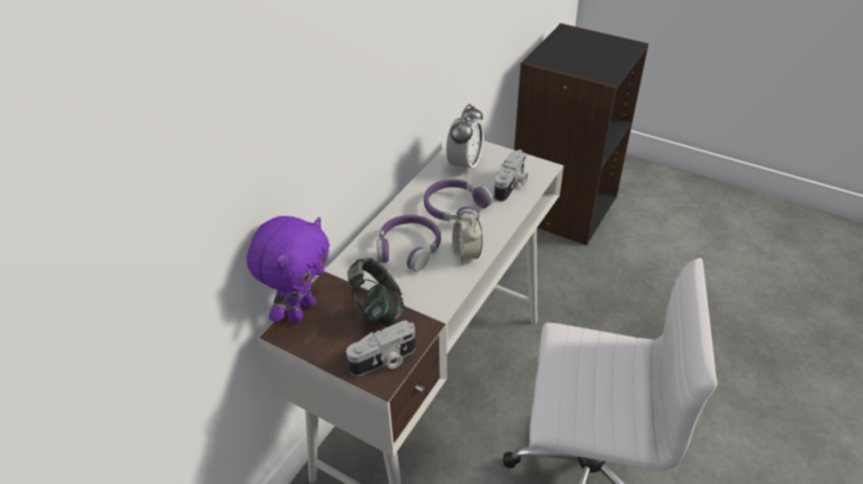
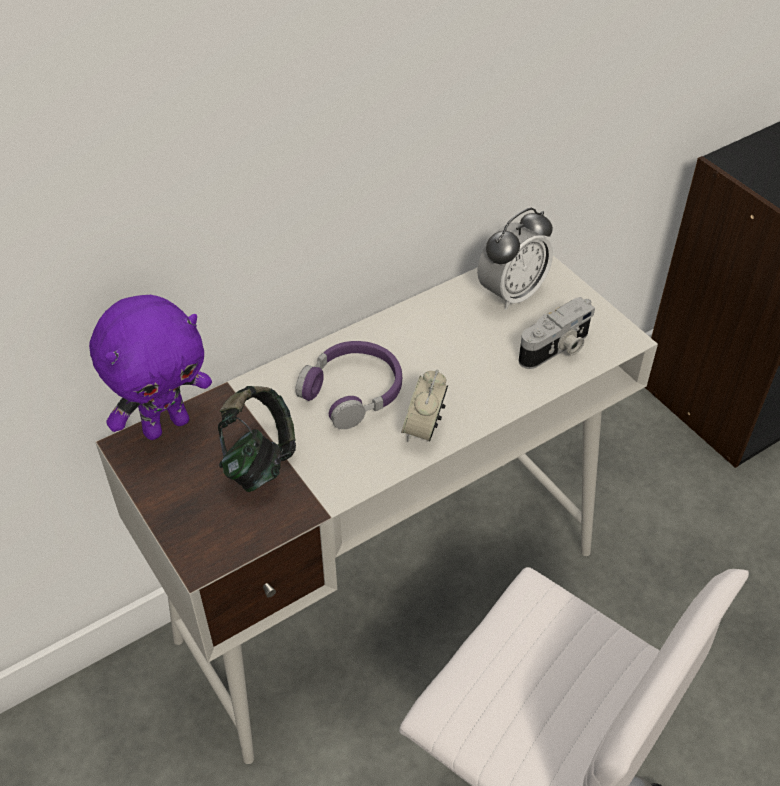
camera: 25 degrees right, 5 degrees up
(384, 361) = (221, 536): camera -> none
(456, 209) = (454, 356): purple headphones -> none

